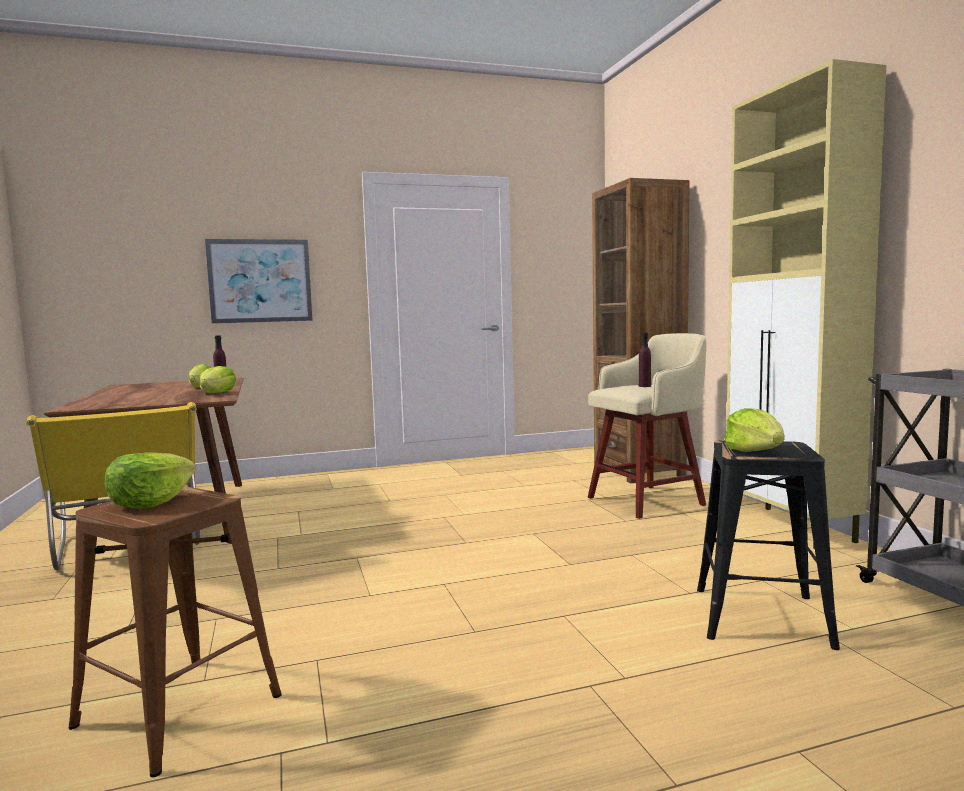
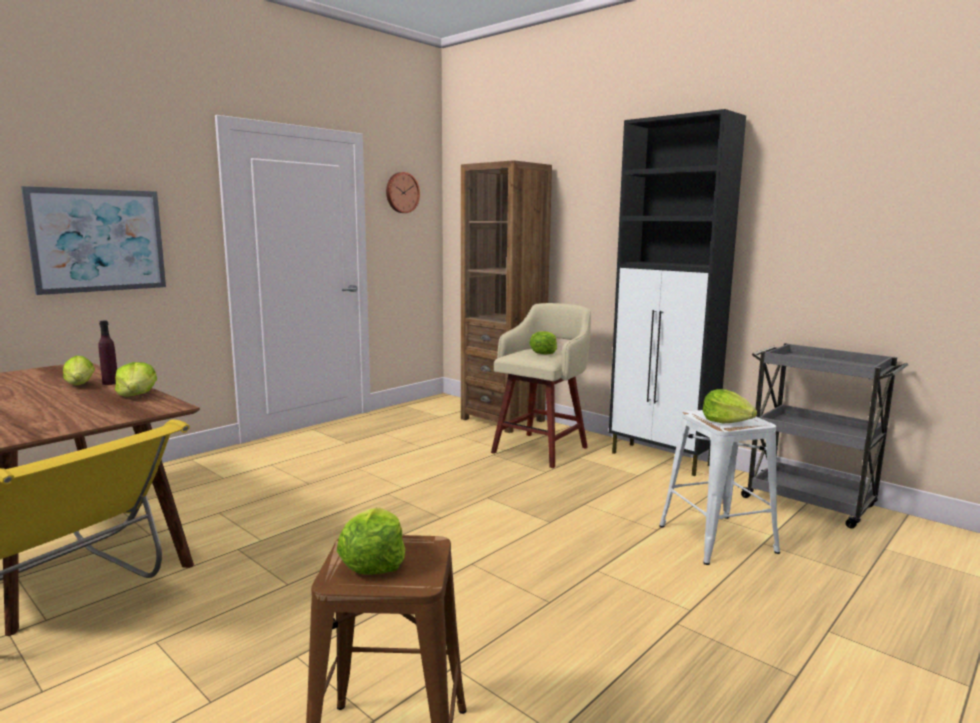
camera: 30 degrees left, 5 degrees up
(553, 233) = (401, 192): none -> wall clock
(644, 386) = (544, 352): purple bottle -> lettuce
(763, 616) = (718, 538): black stool -> white stool
(791, 527) = (661, 459): beige cabinet -> black cabinet

